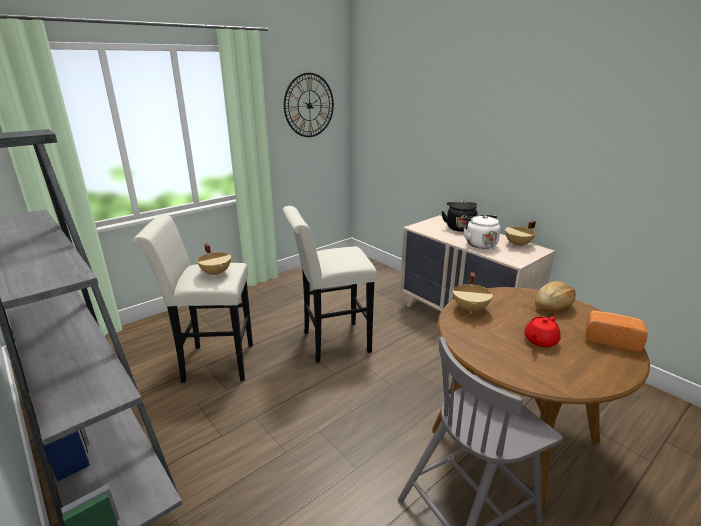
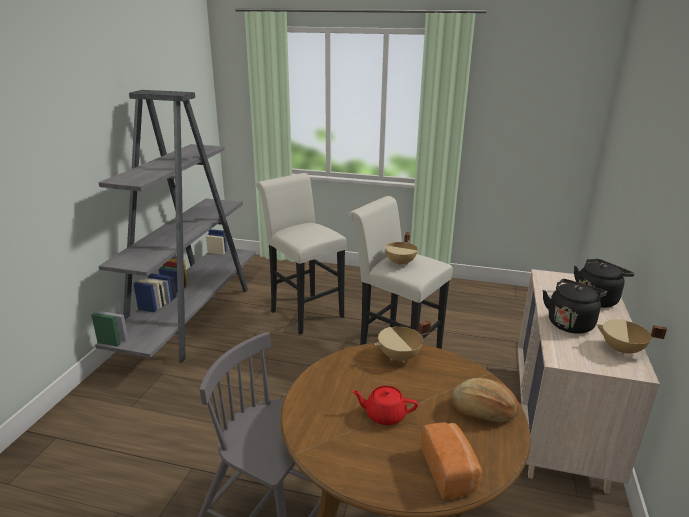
camera: 55 degrees right, 0 degrees up
(216, 273) = (309, 233): beige cooking pot -> beige cooking pot (401, 263)
(309, 105) = (538, 99): wall clock -> none
(479, 244) = (570, 323): white kettle -> black kettle

